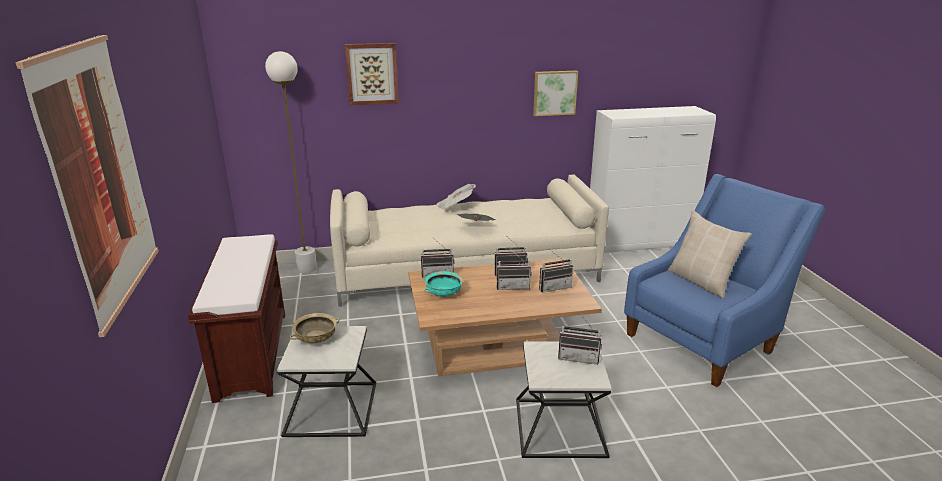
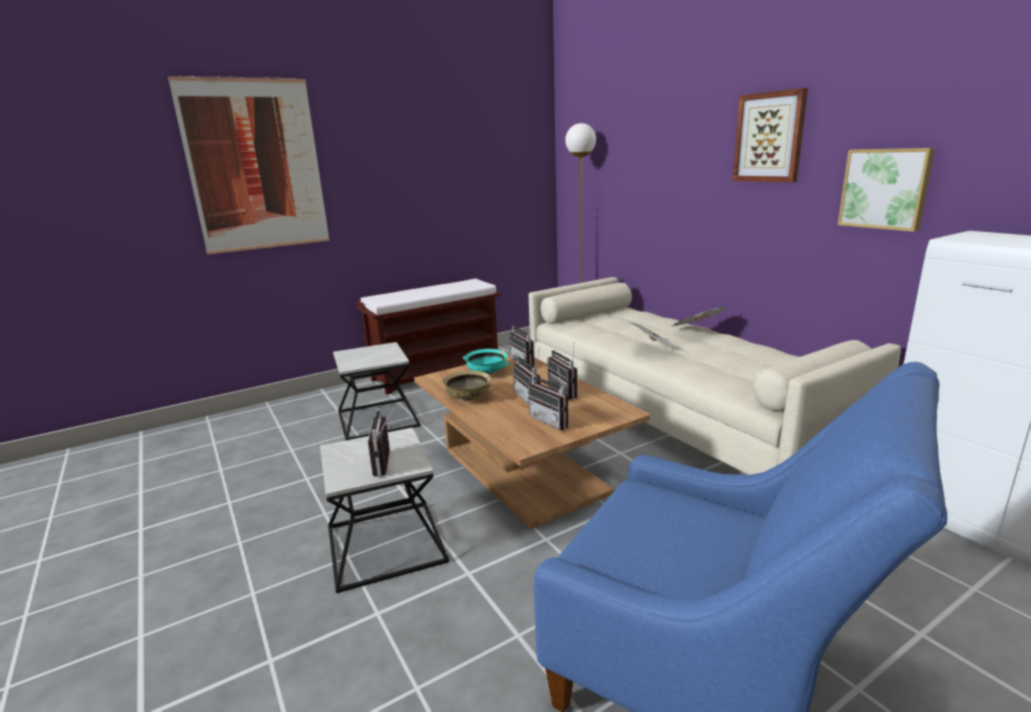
camera: 70 degrees right, 5 degrees down
(316, 339) = (379, 351): beige bowl -> beige bowl (468, 397)
(372, 74) = (657, 149): picture -> picture (769, 137)
(701, 282) = (689, 538): beige pillow -> none

